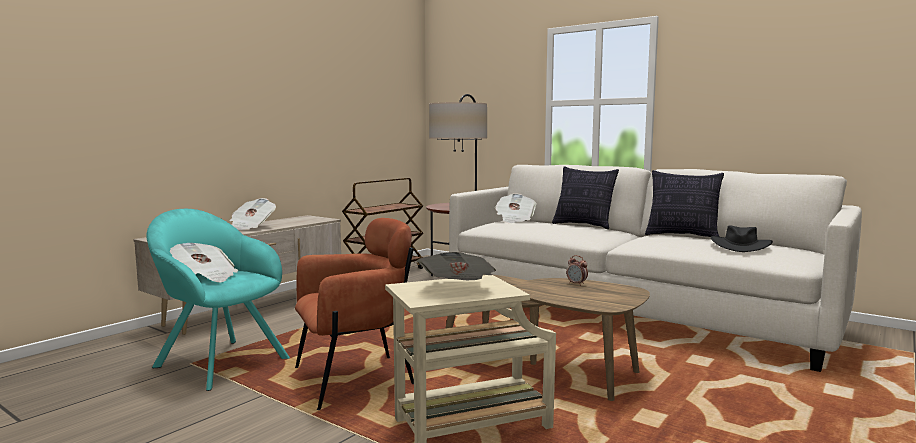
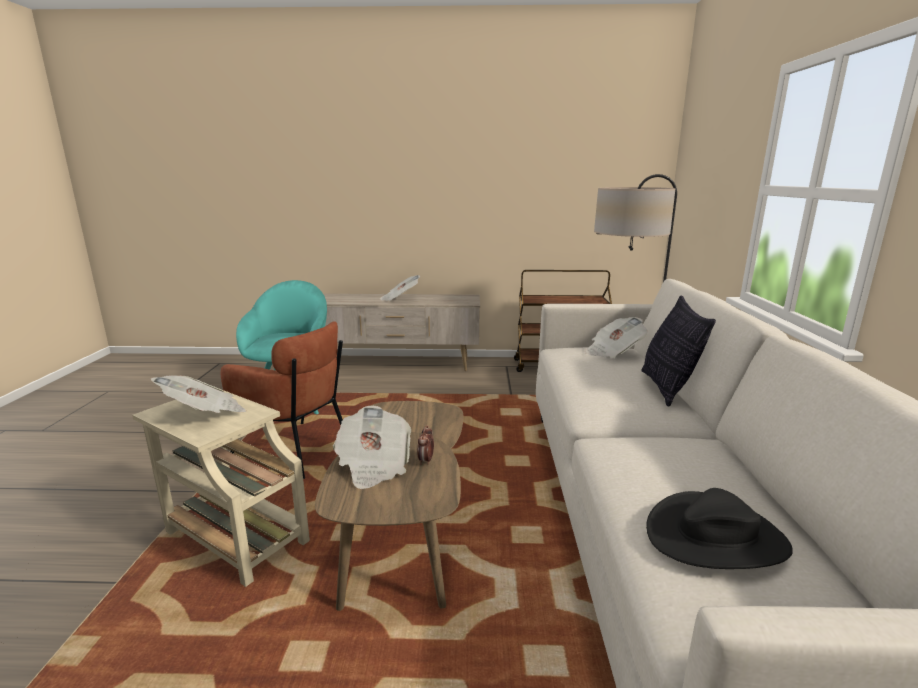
camera: 55 degrees right, 10 degrees up
(205, 277) = (281, 335): newspaper -> newspaper (373, 465)
(682, 236) = (729, 467): pillow -> none

